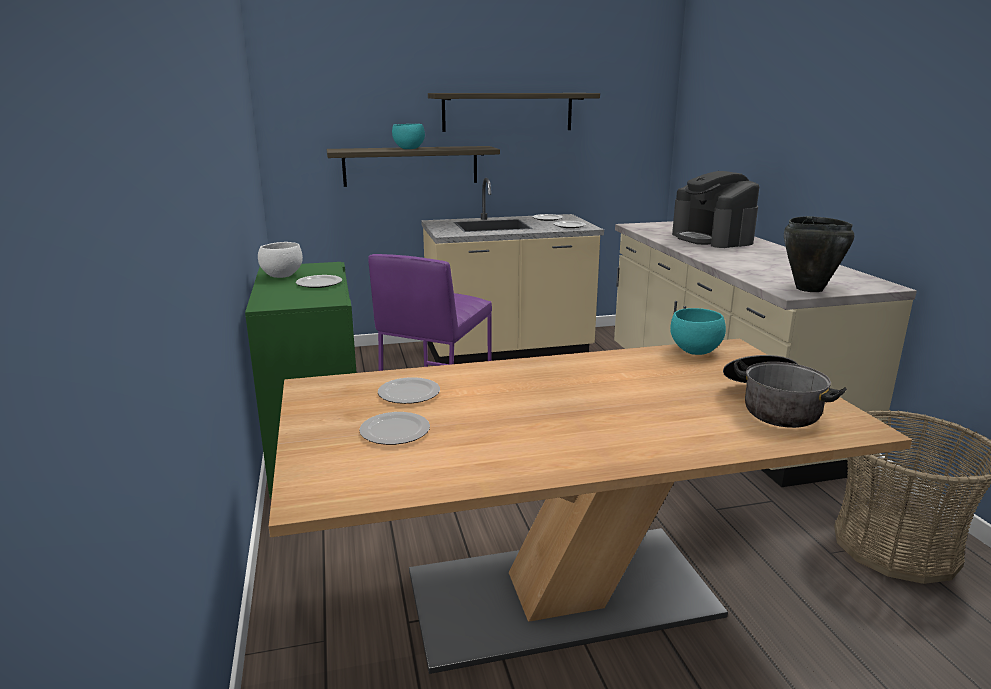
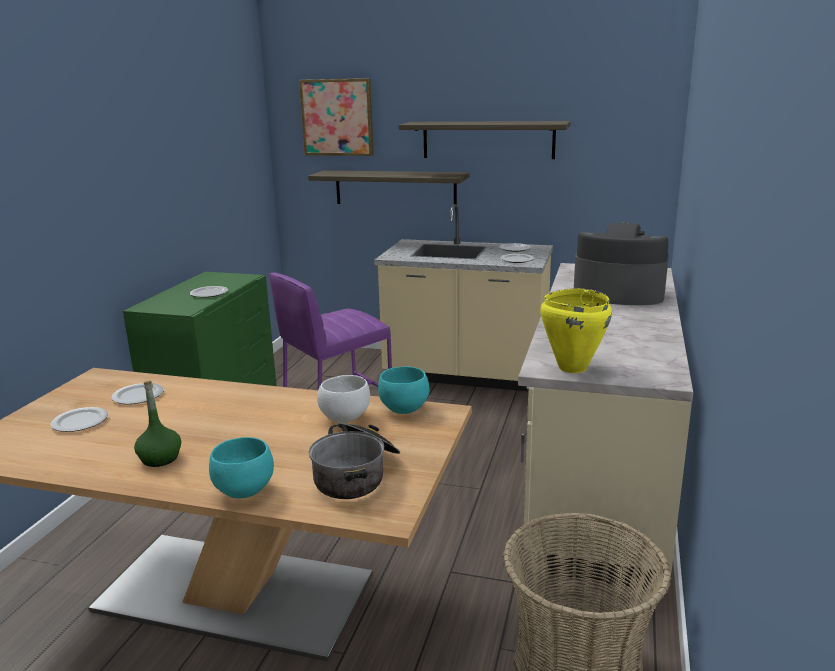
camera: 30 degrees right, 0 degrees up
(281, 276) = (199, 282): white bowl -> white bowl (344, 418)
(342, 88) = (337, 117): none -> picture
(408, 148) = (383, 174): turquoise bowl -> turquoise bowl (243, 491)
(568, 440) = (160, 458): none -> green bottle
(712, 239) = (618, 293): coffee machine -> coffee machine turned 105 degrees clockwise
(809, 289) = (571, 368): black cooking pot -> yellow cooking pot

